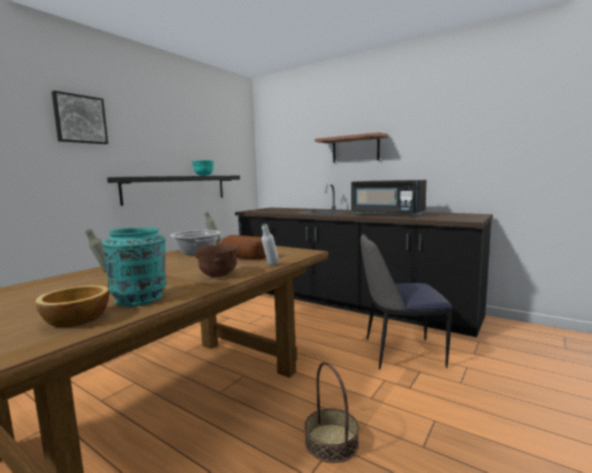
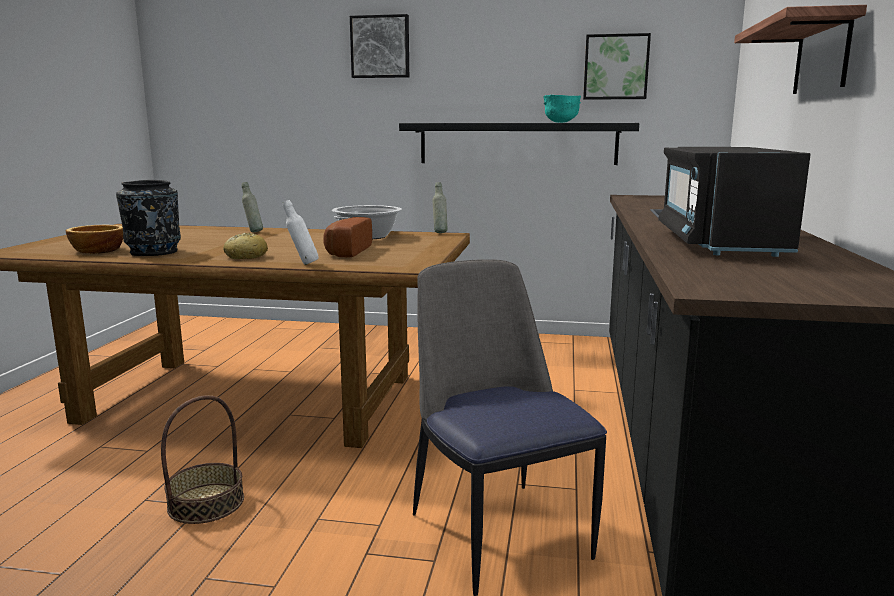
camera: 65 degrees right, 5 degrees up
(140, 298) = (154, 252): turquoise vase -> black vase
(216, 147) = (615, 67): none -> picture
(218, 275) = (245, 256): brown bowl -> bread

